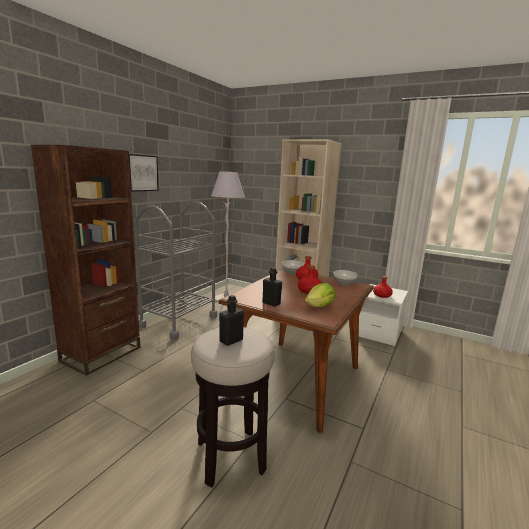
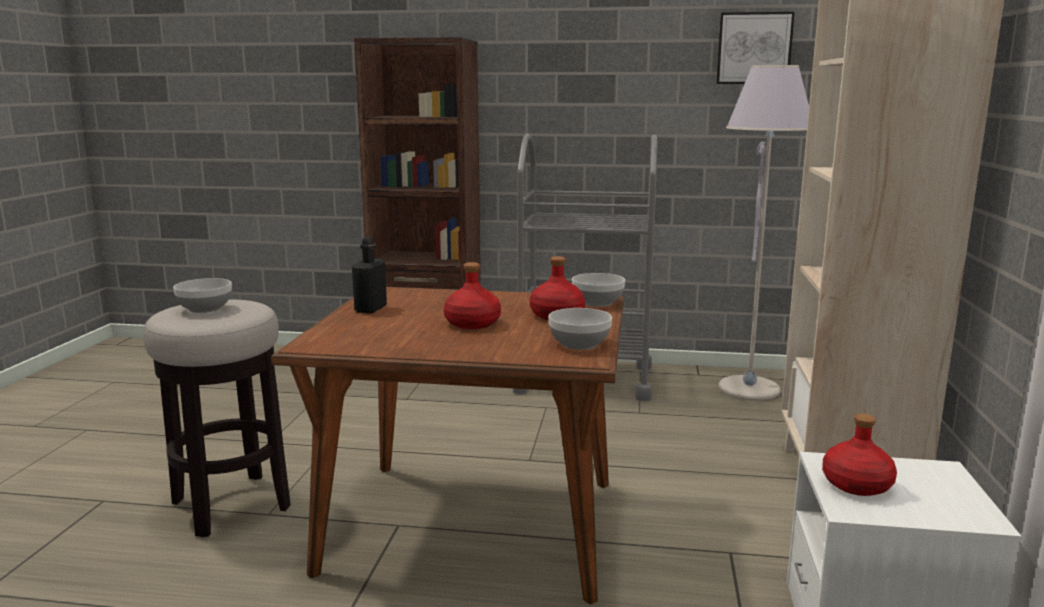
camera: 70 degrees right, 0 degrees up
(142, 173) = (570, 77): picture -> picture (754, 48)
(231, 341) = (205, 308): black bottle -> bowl
(320, 306) = (385, 336): lettuce -> none

